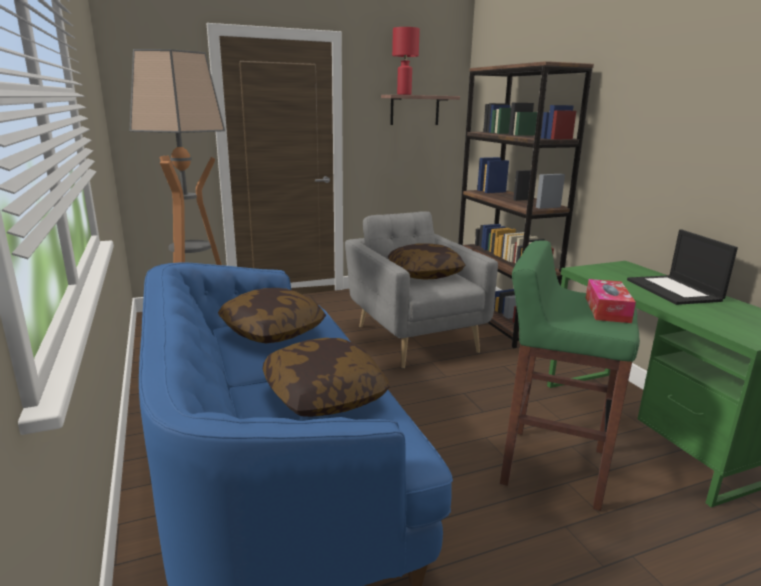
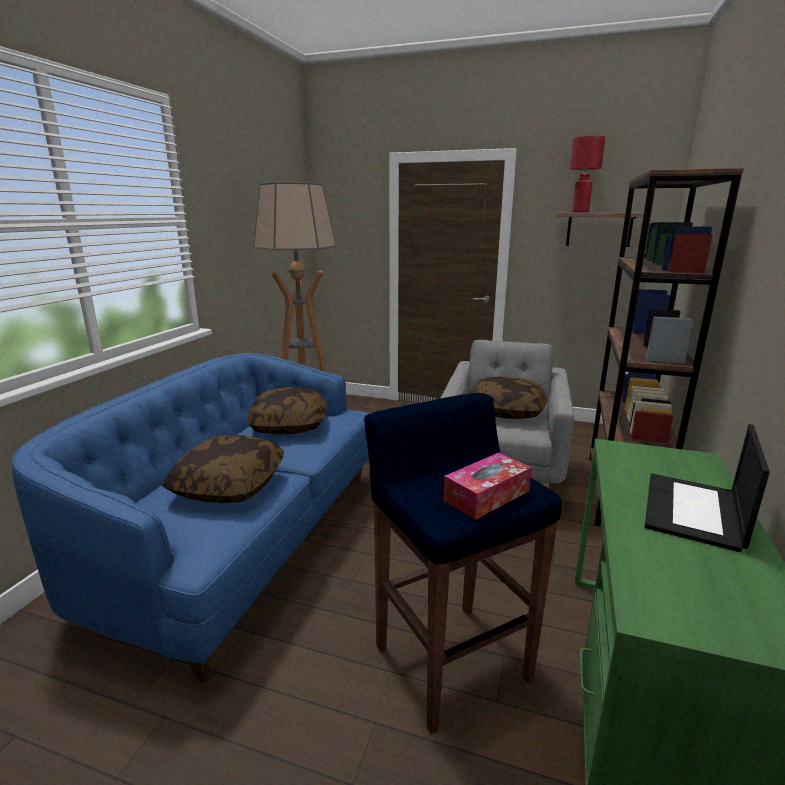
camera: 40 degrees right, 0 degrees up
(551, 466) = (450, 660): green stool -> blue stool

